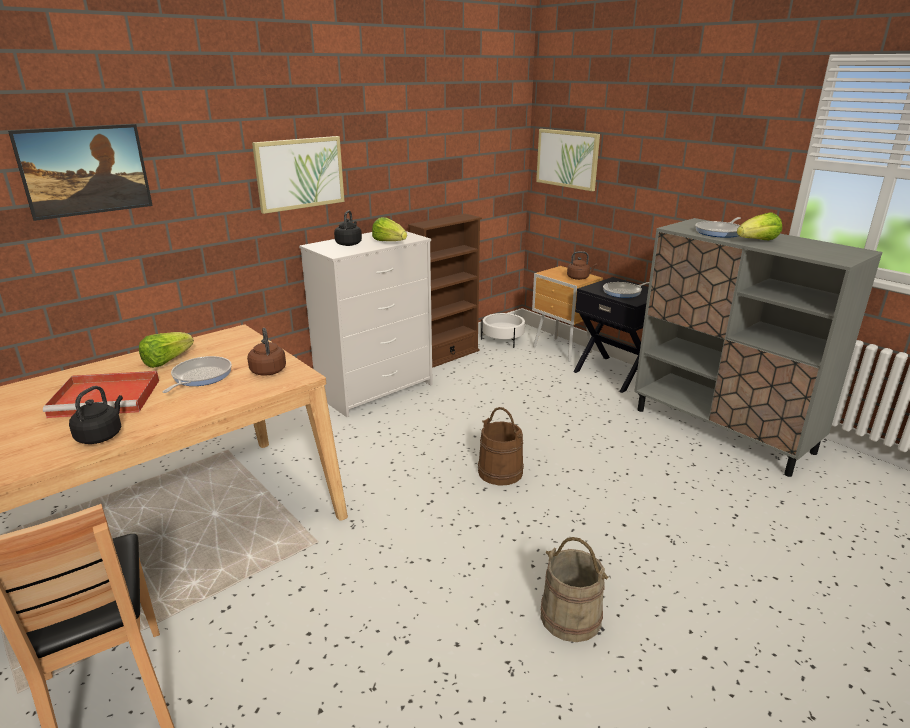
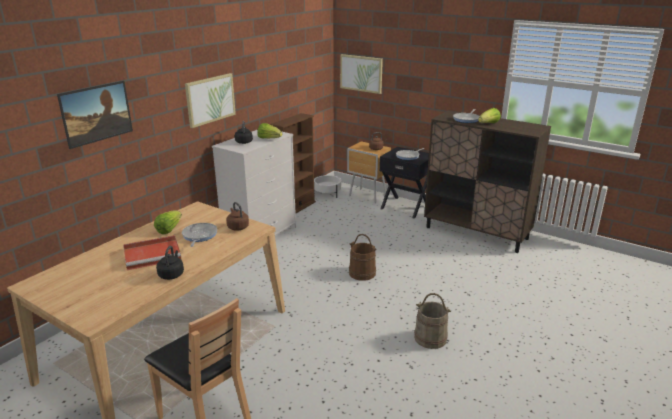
camera: 15 degrees left, 0 degrees up
(722, 431) = (476, 233): grey cabinet -> brown cabinet

